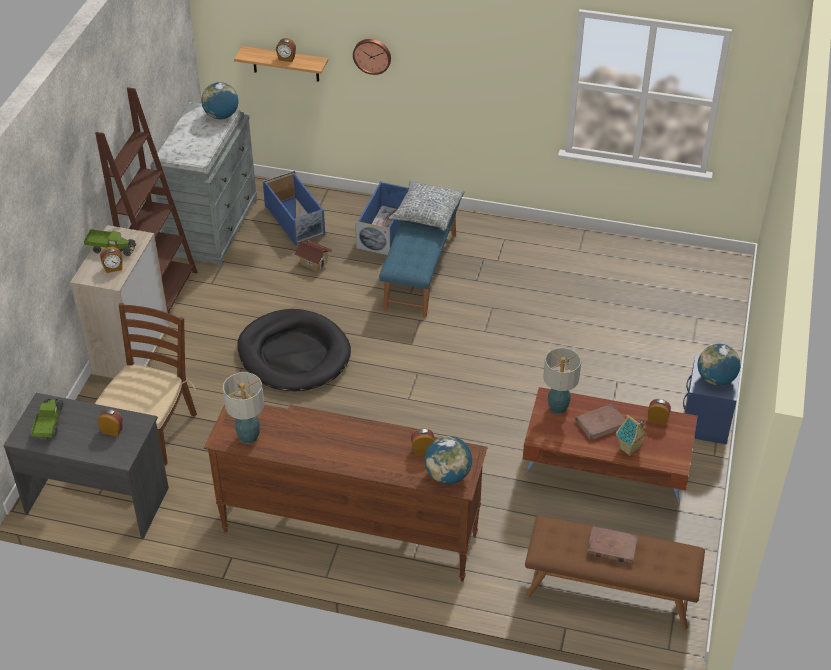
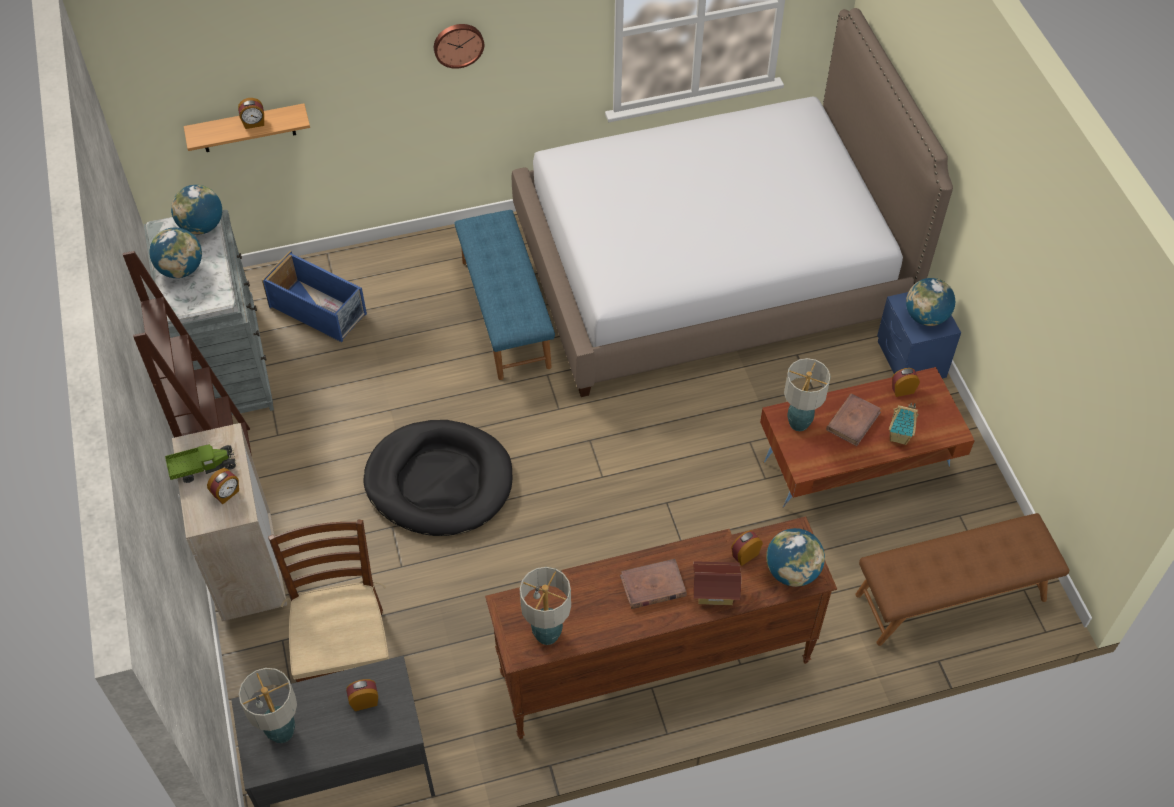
camera: 30 degrees left, 10 degrees up
(49, 424) = (281, 732): toy truck -> table lamp
(189, 135) = (181, 269): none -> globe
(314, 263) = (379, 356): toy house -> toy house (715, 592)
(372, 55) = (362, 81): wall clock -> wall clock (458, 44)
(384, 230) = (429, 278): blue storage box -> none
(427, 213) = (493, 245): pillow -> none
(594, 300) = (710, 269): none -> bed
(611, 547) = (959, 558): brown book -> brown book (652, 586)

